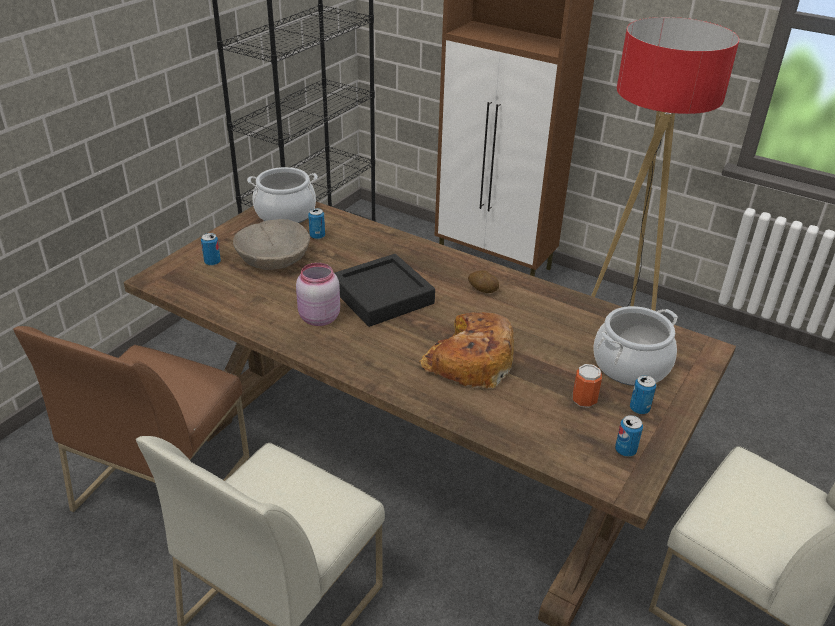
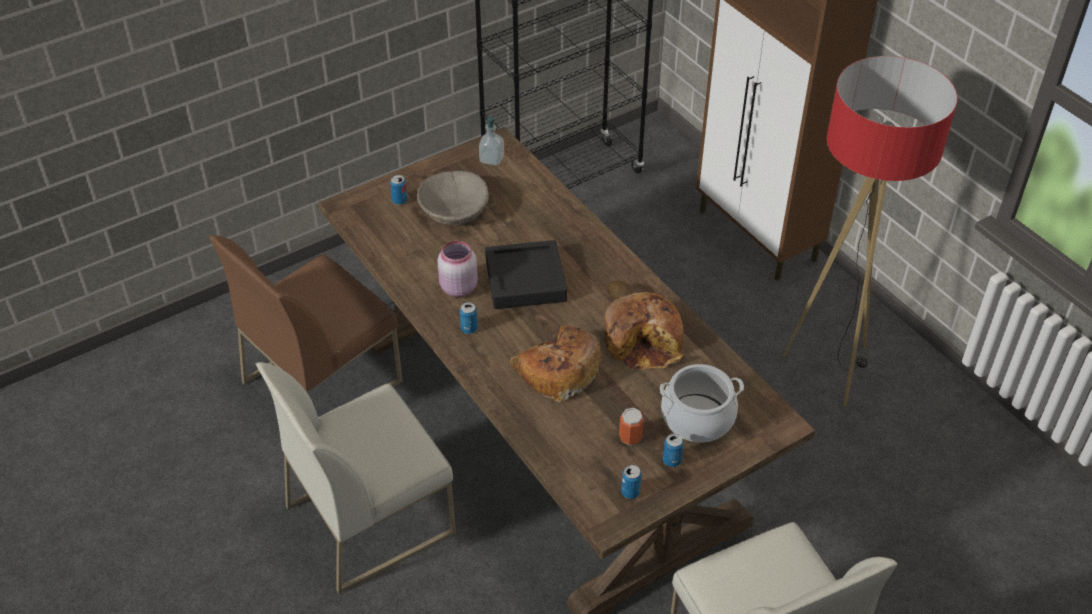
camera: 25 degrees right, 10 degrees up
(285, 213) = (492, 159): cooking pot -> soap dispenser
(317, 236) = (506, 195): can -> can (469, 329)
(530, 316) = (644, 341): none -> bread

